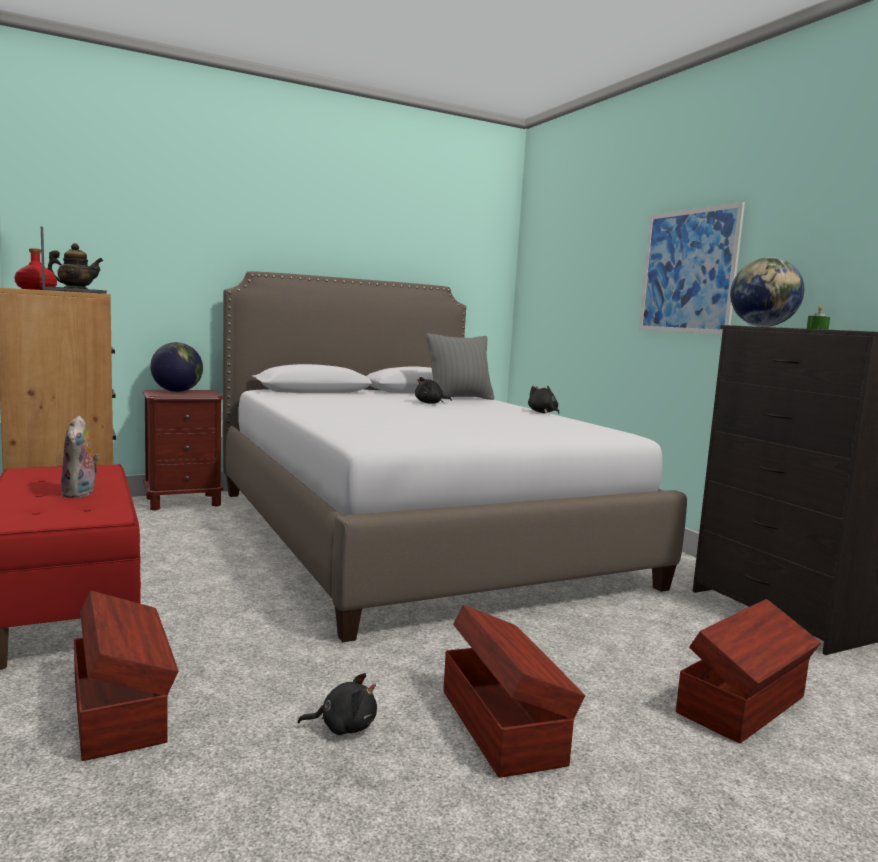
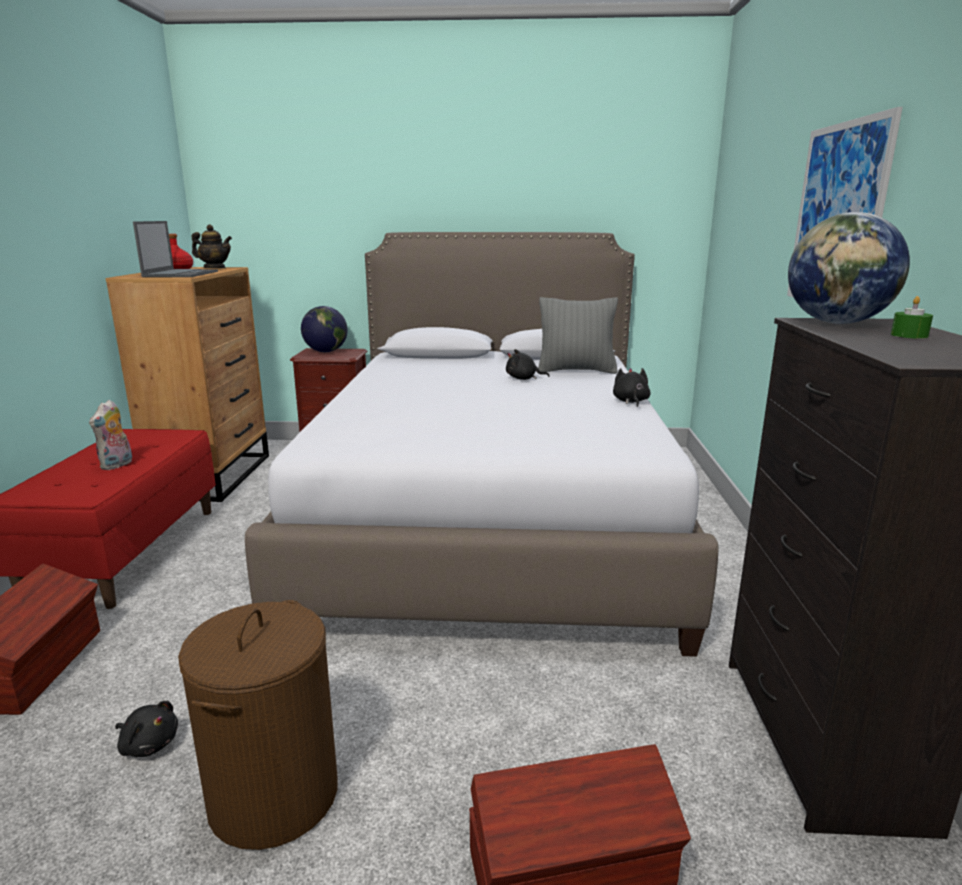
camera: 30 degrees right, 10 degrees up
(503, 725) = (274, 794): brown storage box -> brown laundry basket

